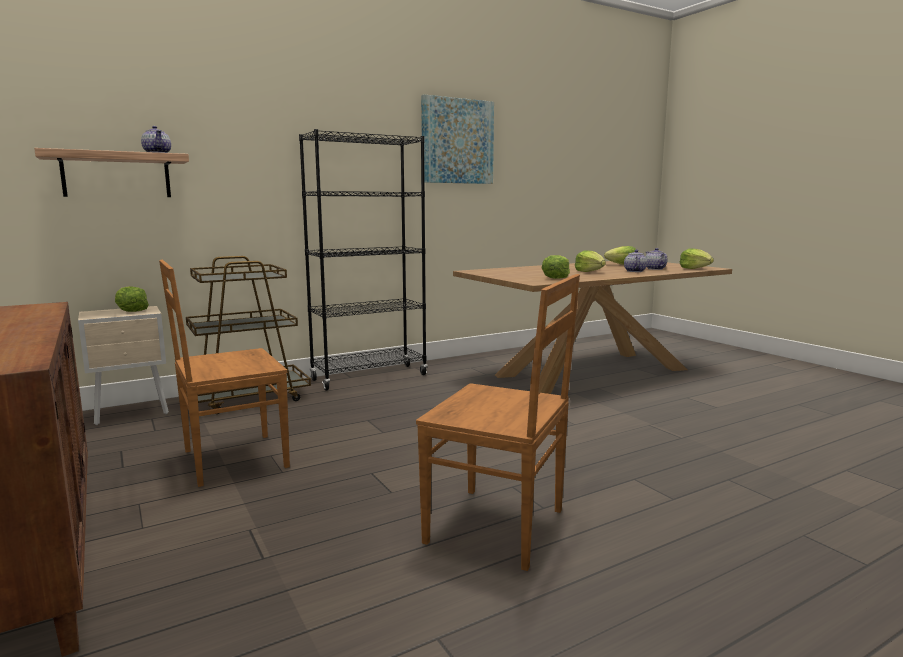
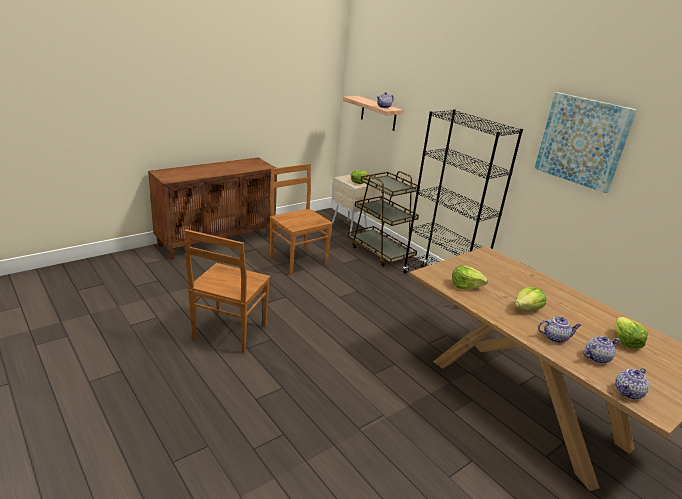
camera: 80 degrees right, 15 degrees up
(695, 269) = (628, 392): lettuce -> teapot

